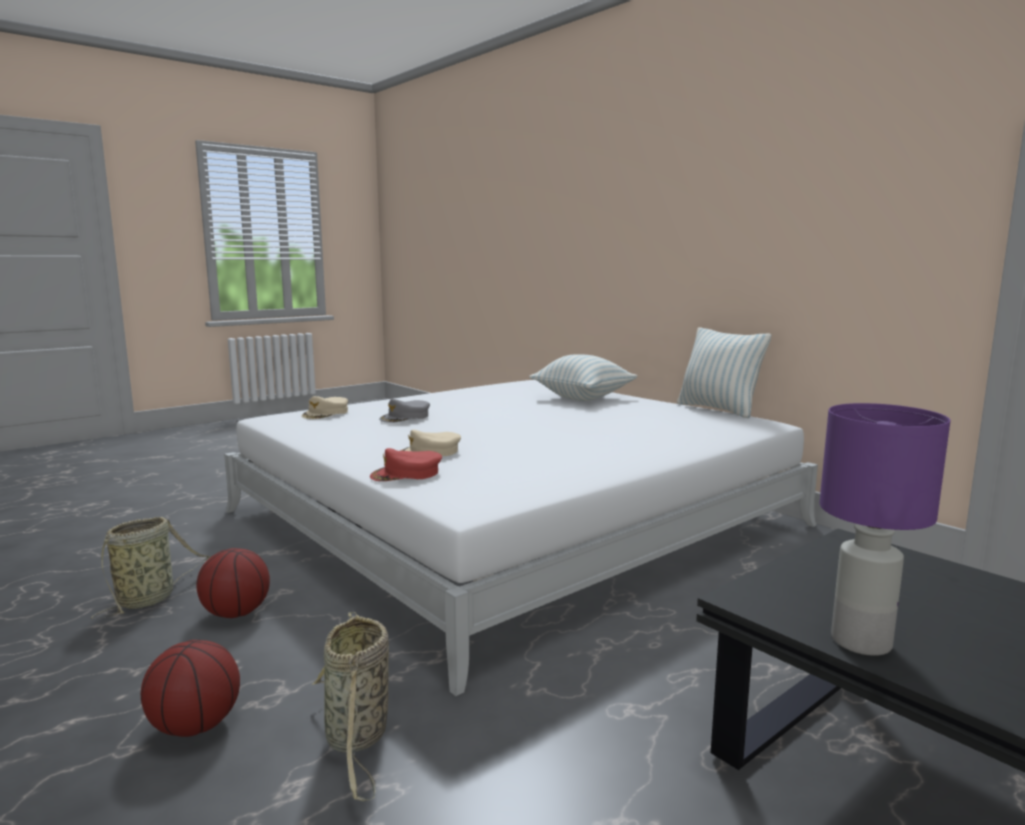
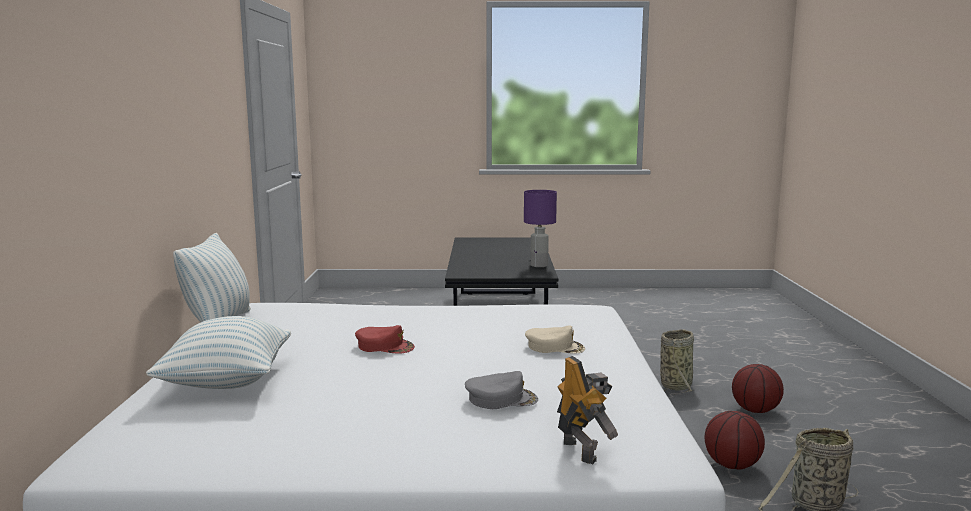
camera: 140 degrees left, 0 degrees up
(326, 414) = (581, 450): beige cap -> toy robot
(406, 474) = (599, 333): red cap -> red cap (385, 346)

